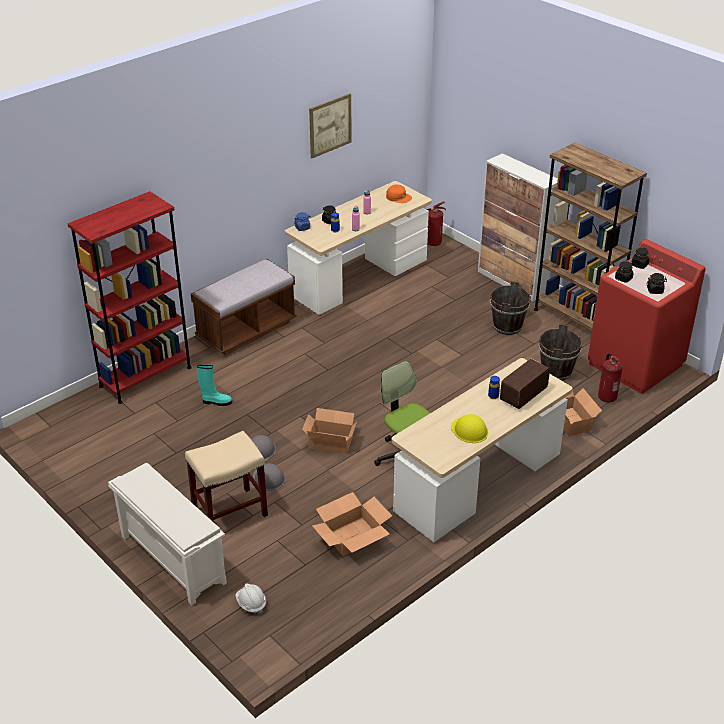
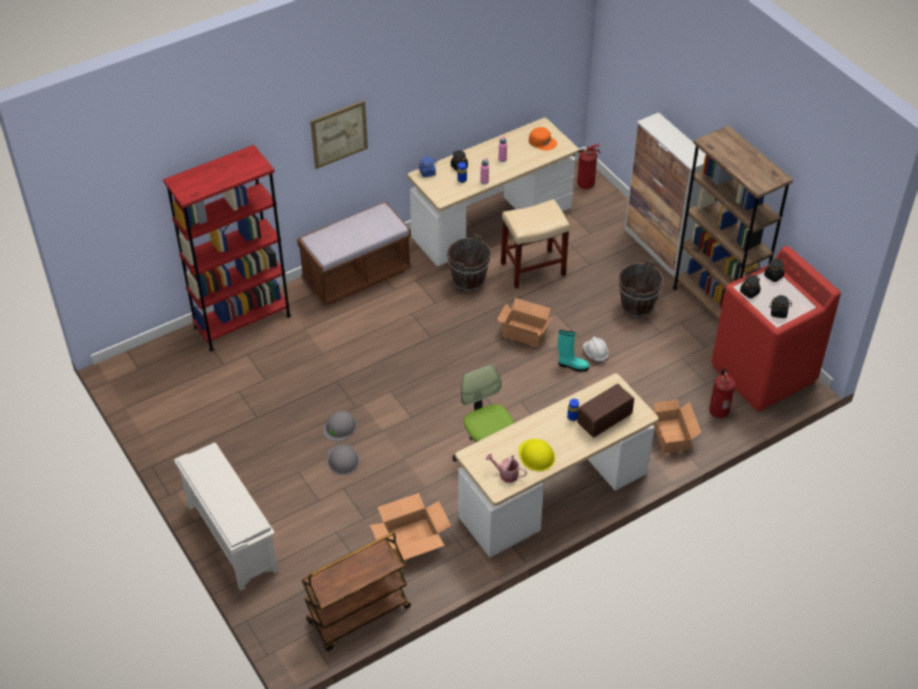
camera: 10 degrees right, 10 degrees up
(216, 402) = (308, 362): turquoise boot -> turquoise boot (572, 365)
(229, 513) = (296, 495): beige stool -> beige stool (532, 269)
(251, 604) = (297, 597): white hard hat -> white hard hat (595, 354)
(317, 612) = (358, 616): none -> brown cart
(330, 125) = (466, 66): picture -> picture (339, 134)
(330, 441) = (414, 425): cardboard box -> cardboard box (524, 332)
(445, 449) = (506, 474): none -> watering can
(556, 372) = (674, 372): brown bucket -> brown bucket (469, 281)

